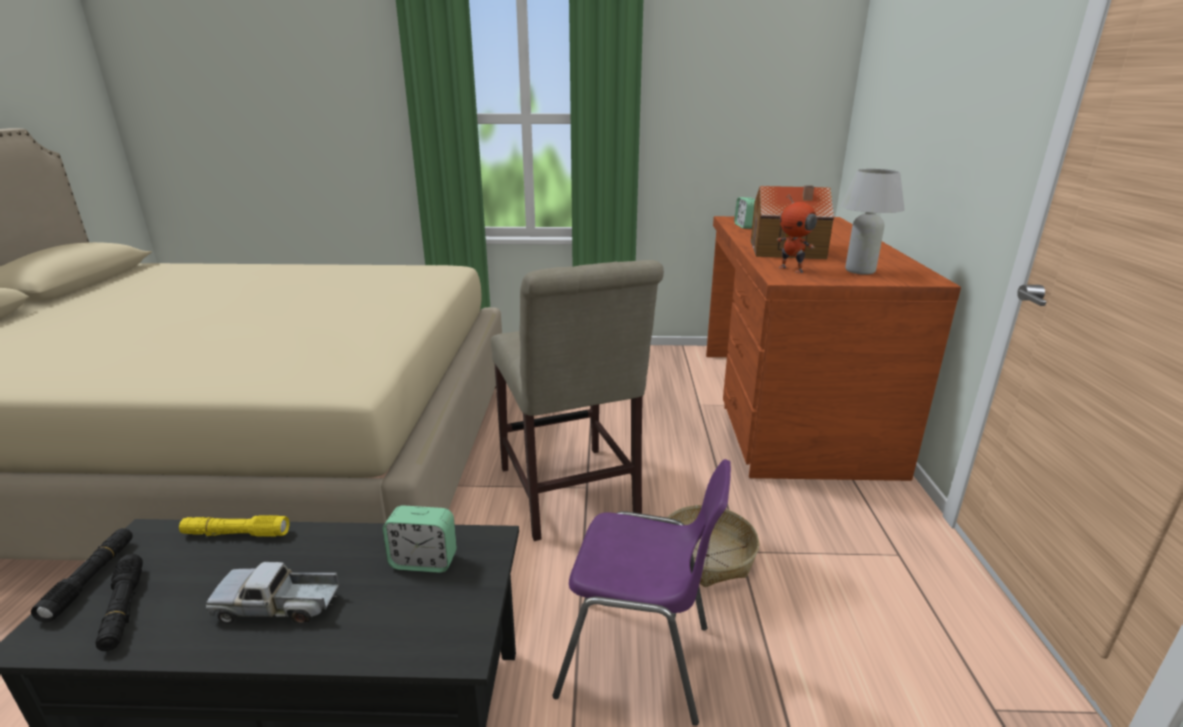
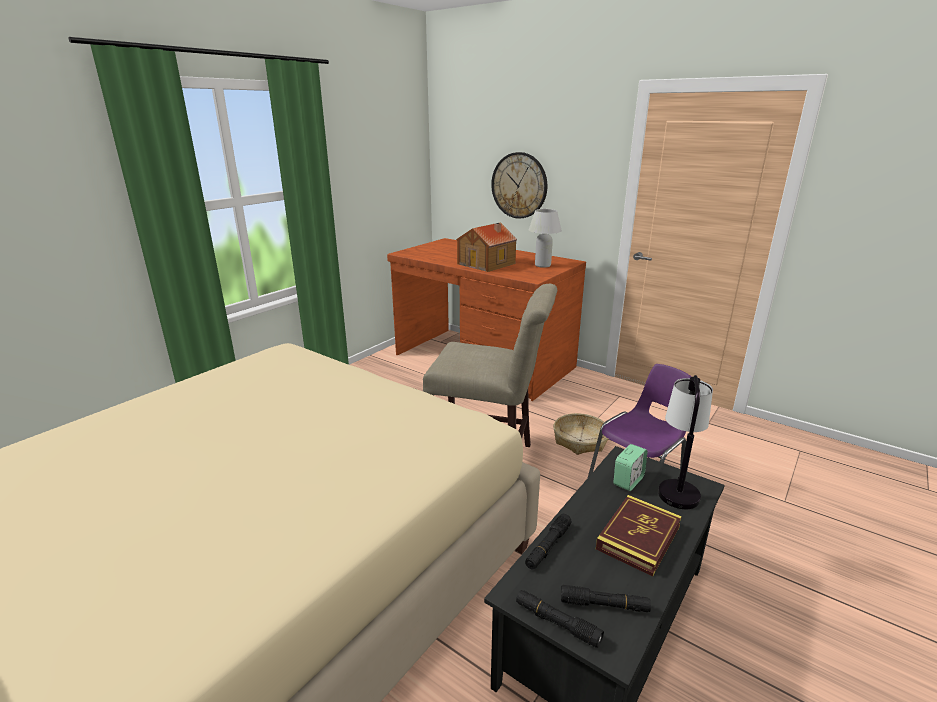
camera: 55 degrees left, 0 degrees up
(236, 534) = (548, 546): yellow flashlight -> black flashlight
(279, 605) = (638, 537): toy truck -> book
(447, 615) = (676, 484): none -> table lamp
(745, 226) = (425, 256): alarm clock -> none
(791, 269) = (521, 273): toy robot -> none
(920, 134) = (519, 185): none -> wall clock

